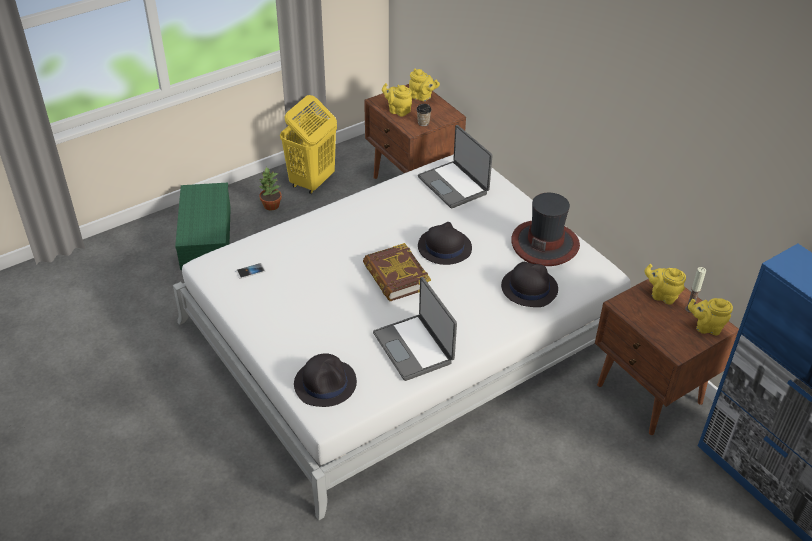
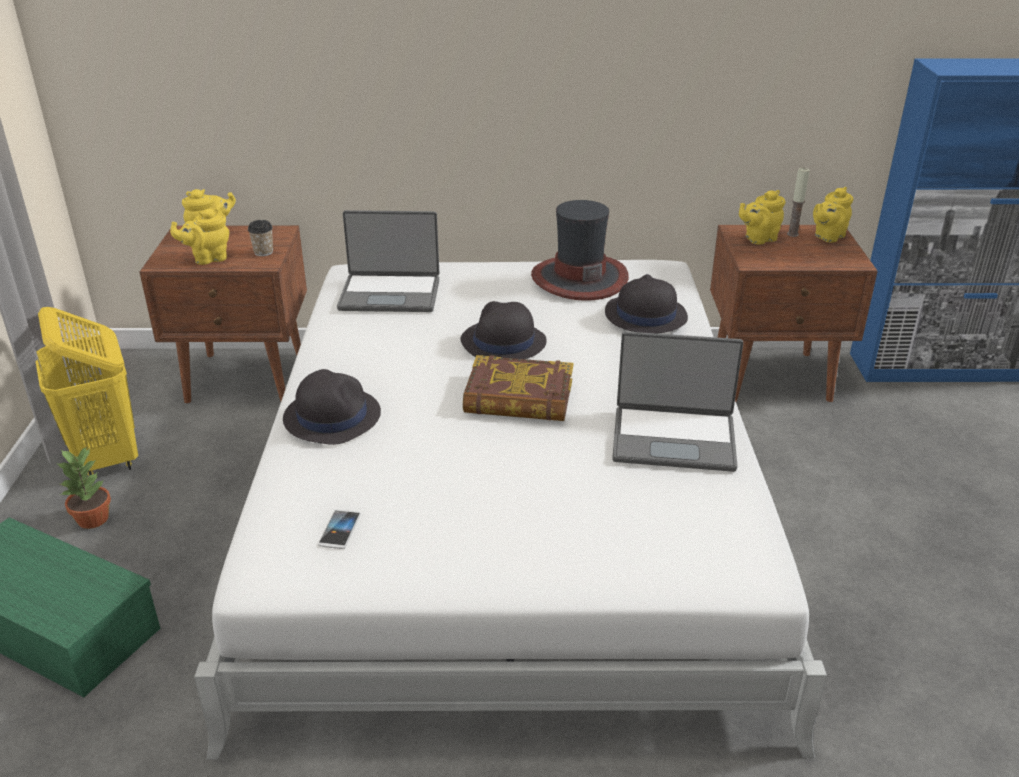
camera: 55 degrees left, 10 degrees down
(325, 383) = (682, 547): black hat -> black hat (332, 416)

